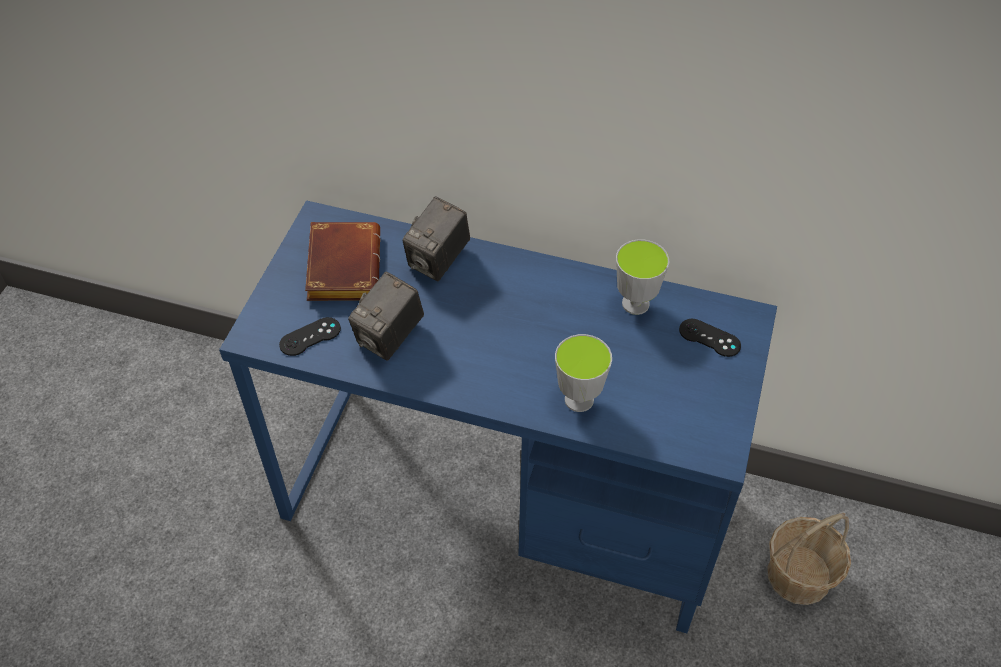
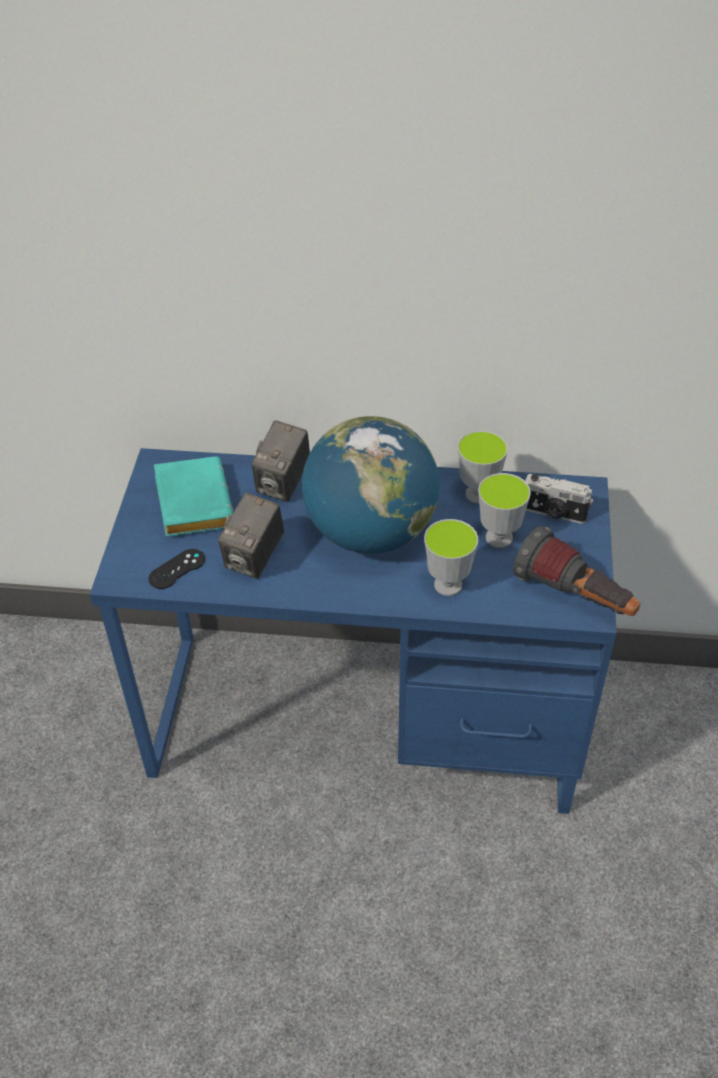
camera: 10 degrees left, 5 degrees down
(341, 266) = (191, 502): brown book -> turquoise book
(513, 328) = (370, 532): none -> globe
(645, 356) = (499, 538): none -> cup
(709, 338) = (553, 513): black game controller -> camera
(709, 436) = (575, 597): none -> flashlight
(799, 575) = (661, 742): basket -> none

